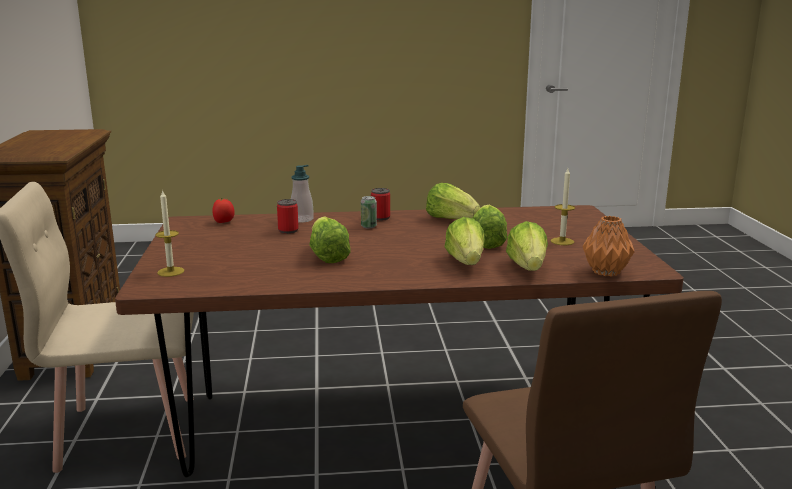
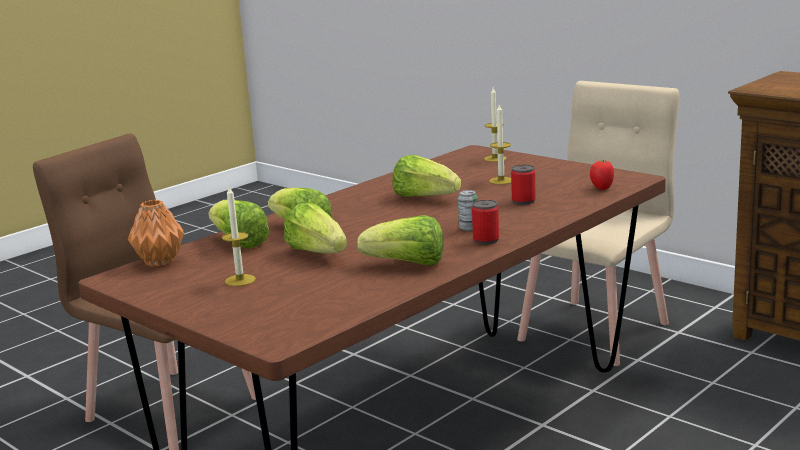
camera: 140 degrees right, 0 degrees up
(244, 249) = (501, 181): none -> candle
(302, 219) = (550, 212): soap dispenser -> none

